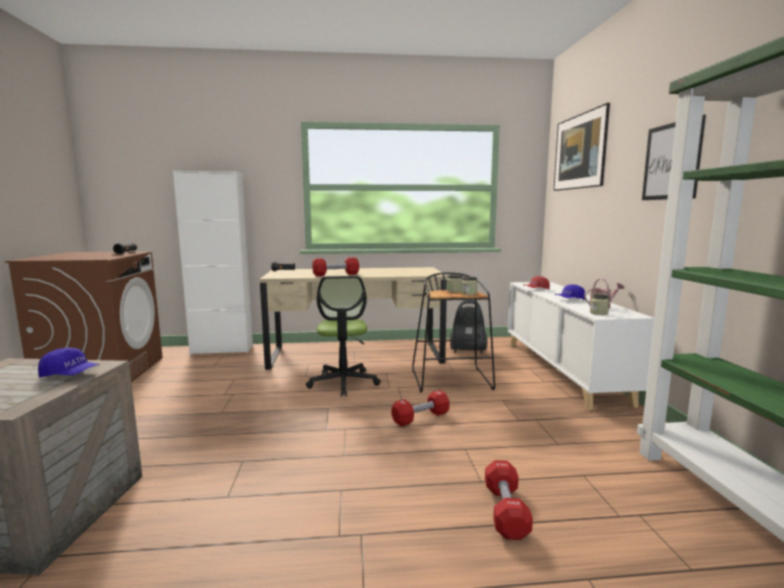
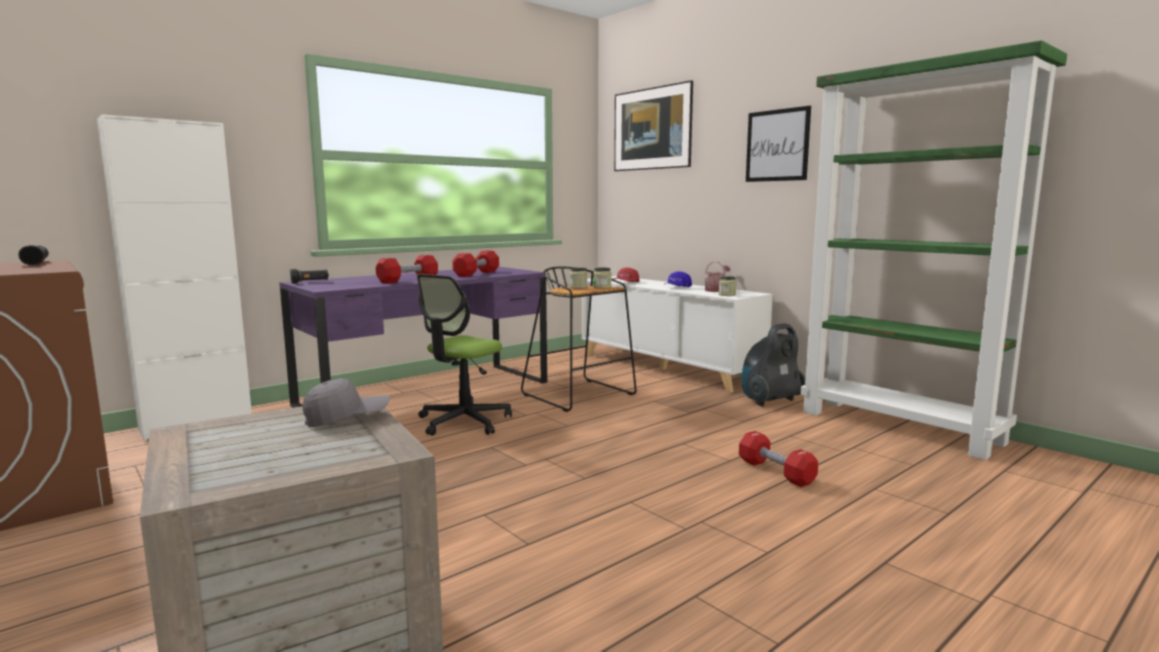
camera: 35 degrees left, 0 degrees up
(70, 375) = (347, 418): blue cap -> grey cap
(343, 382) = (464, 421): office chair -> office chair turned 75 degrees clockwise
(356, 355) = (426, 393): beige desk -> purple desk
(420, 418) = (604, 431): red dumbbell -> red dumbbell (476, 274)
(467, 350) = (551, 367): vacuum cleaner -> vacuum cleaner (769, 401)

